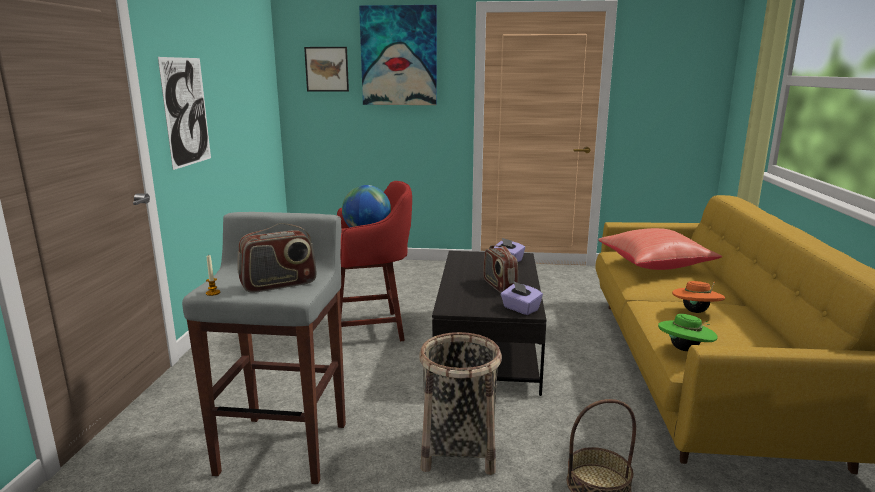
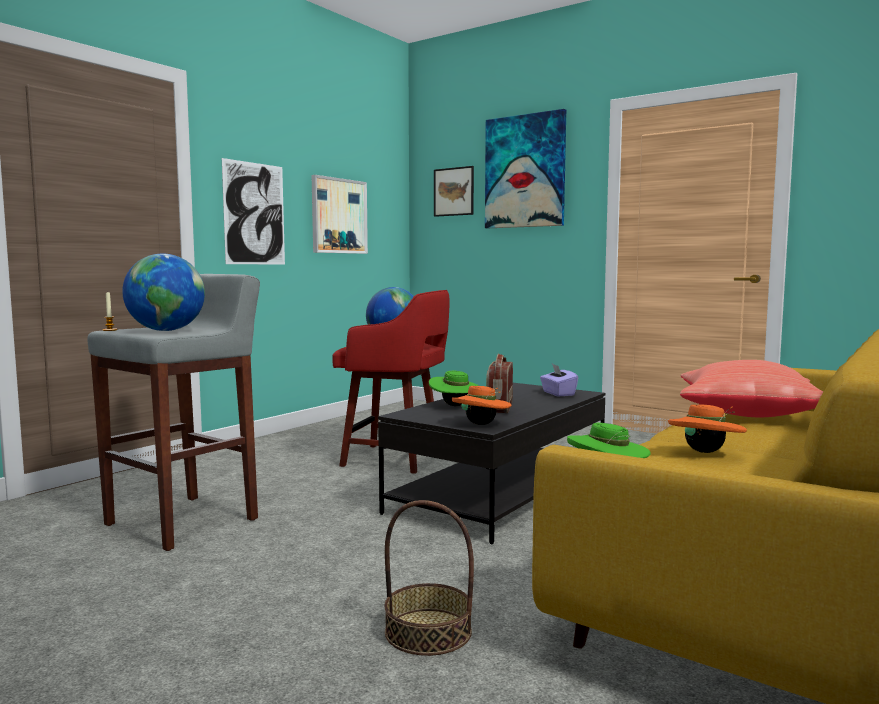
camera: 30 degrees right, 10 degrees down
(238, 100) = (338, 216): none -> picture
(279, 284) = (166, 331): radio -> globe
(459, 449) = (328, 562): basket -> none
(465, 289) = (454, 406): none -> green hat
(520, 309) = (481, 424): purple tissue box -> orange hat

